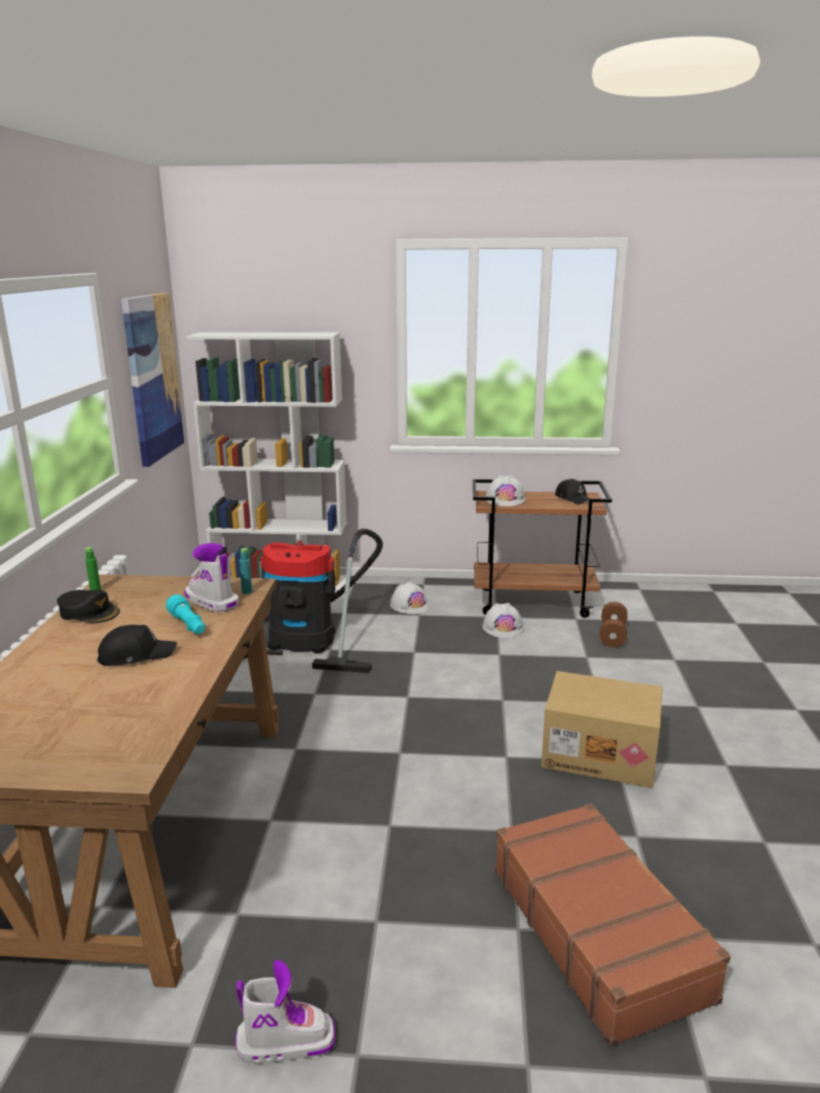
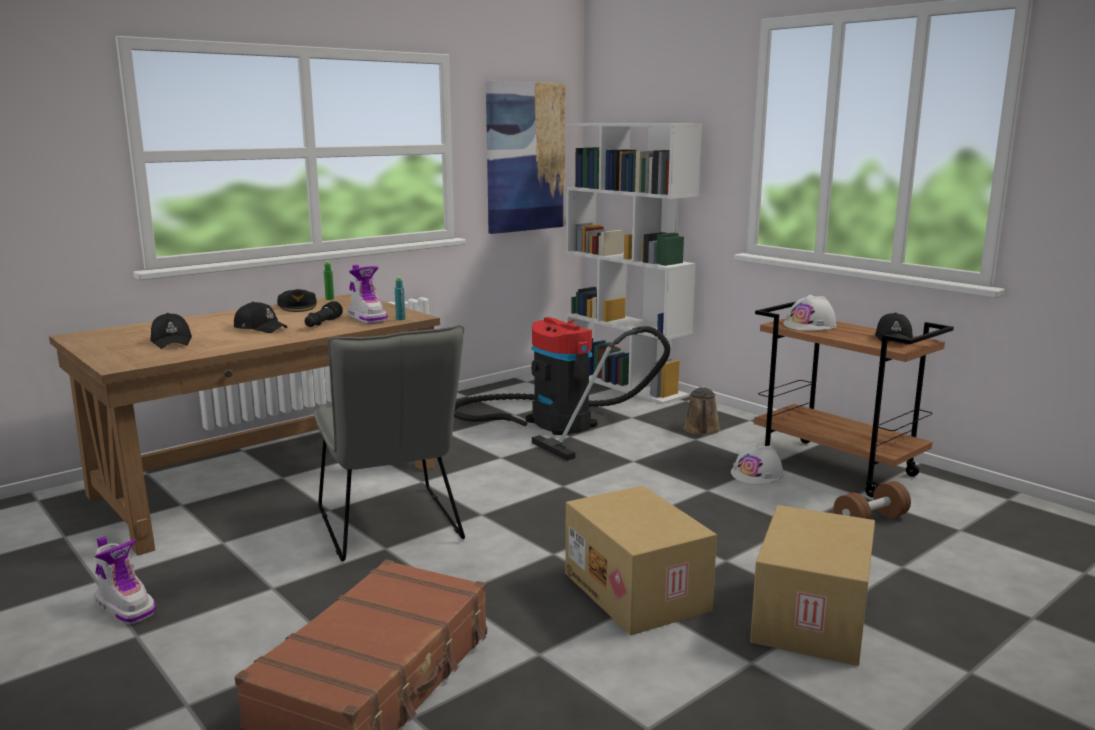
camera: 45 degrees right, 5 degrees down
(87, 714) = (172, 341): none -> black cap
(188, 625) = (322, 324): turquoise flashlight -> black flashlight
(211, 601) = (367, 318): boot -> boot turned 150 degrees clockwise
(358, 805) = (391, 528): none -> grey chair
(410, 605) = (702, 430): white hard hat -> brown watering can
(700, 718) = (813, 618): none -> cardboard box

